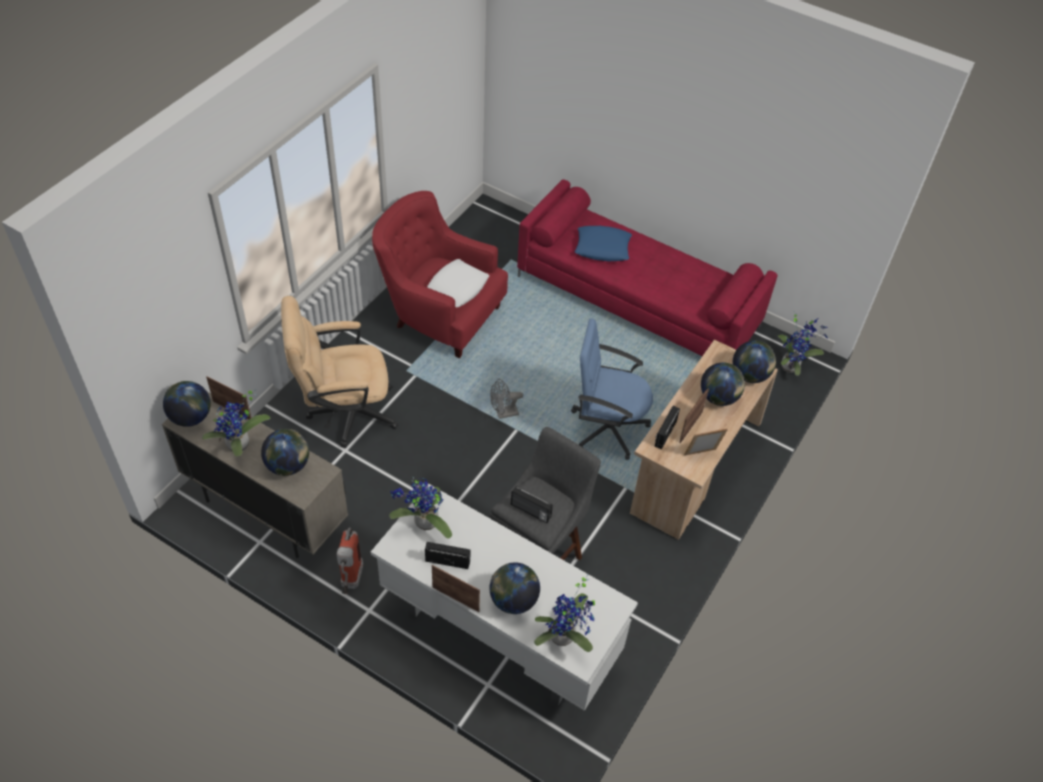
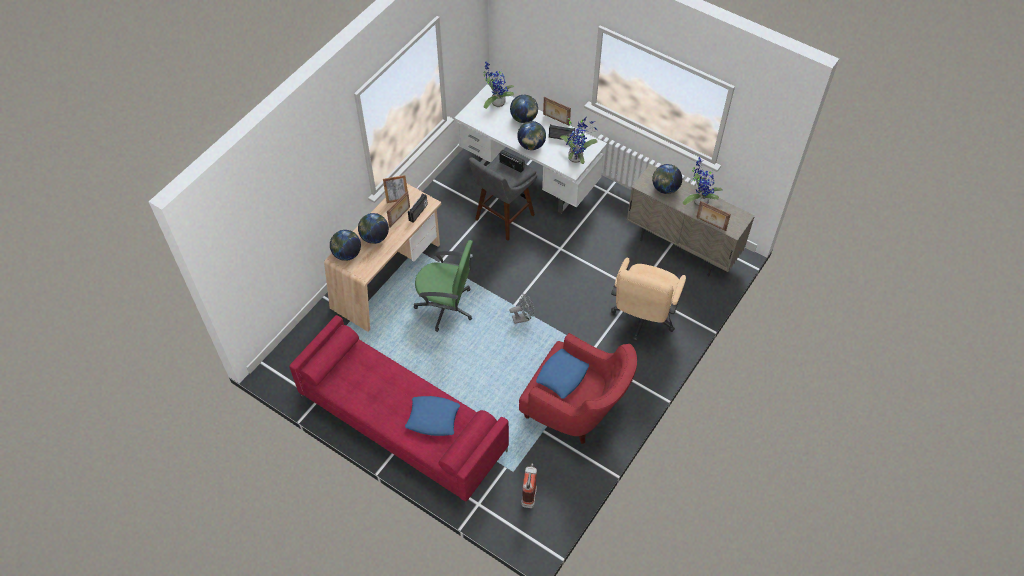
camera: 175 degrees left, 5 degrees up
(191, 417) = (736, 219): globe -> globe (531, 145)
(344, 413) = (642, 318): beige office chair -> beige office chair turned 120 degrees clockwise
(351, 582) = (620, 207): fire extinguisher -> fire extinguisher (529, 493)
(457, 287) = (562, 376): white pillow -> blue pillow
(607, 427) = (446, 307): blue office chair -> green office chair
(791, 366) = (287, 359): potted plant -> none

